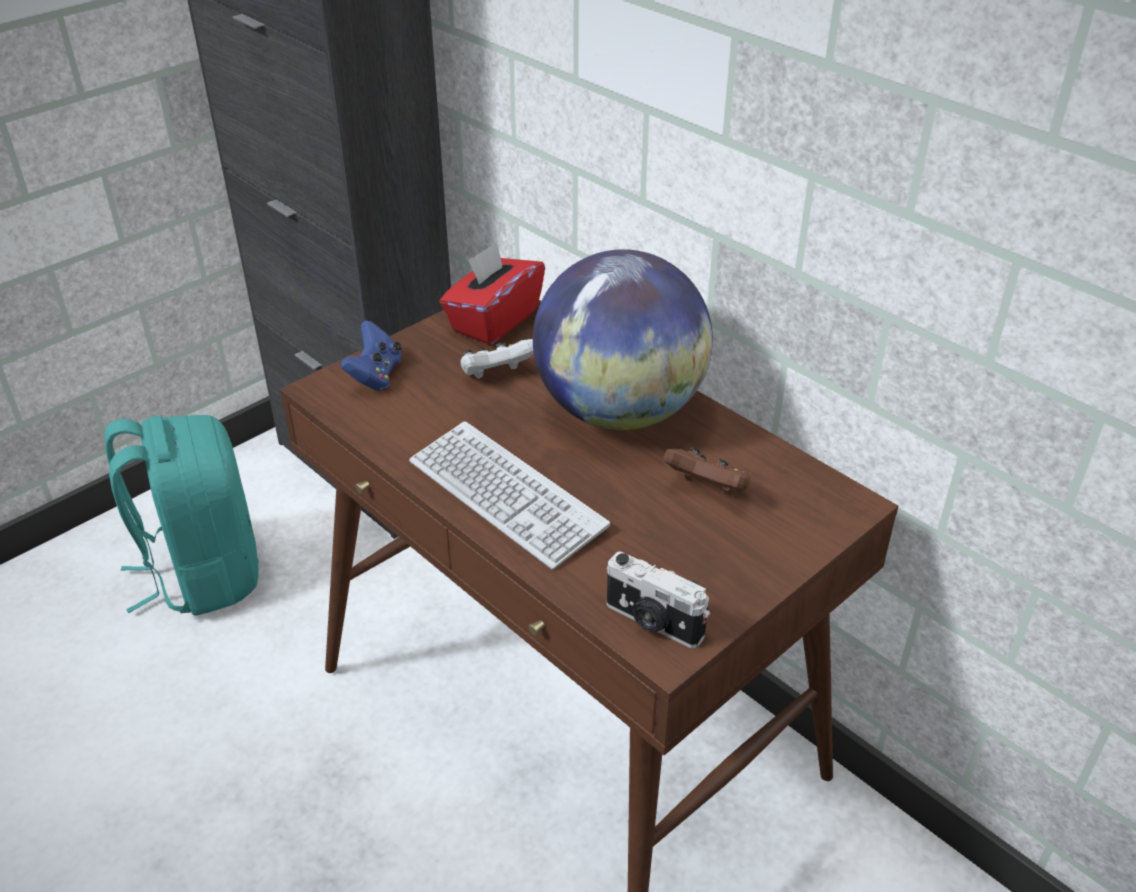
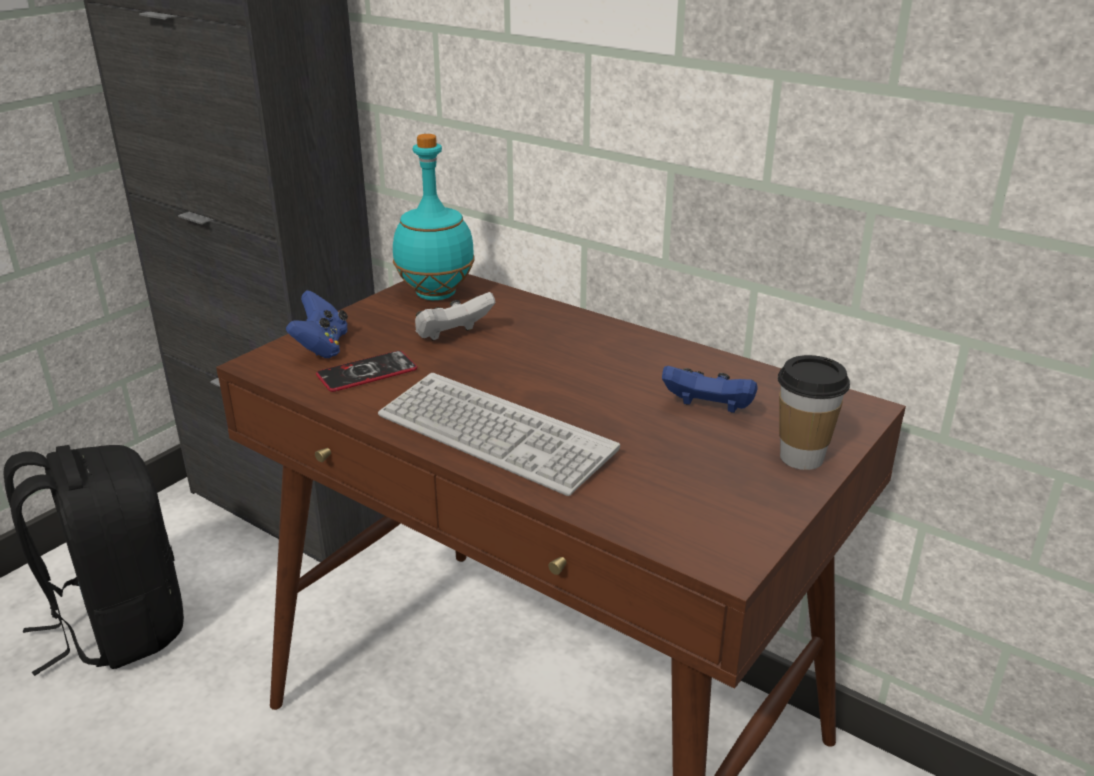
camera: 10 degrees left, 10 degrees down
(203, 573) = (119, 625): turquoise backpack -> black backpack
(410, 411) = (367, 373): none -> phone
(494, 320) = (436, 295): red tissue box -> turquoise bottle
(620, 411) = (591, 354): globe -> none
(653, 622) = (699, 533): camera -> none
(708, 489) = (708, 410): brown game controller -> blue game controller
(774, 554) = (801, 458): none -> cup

